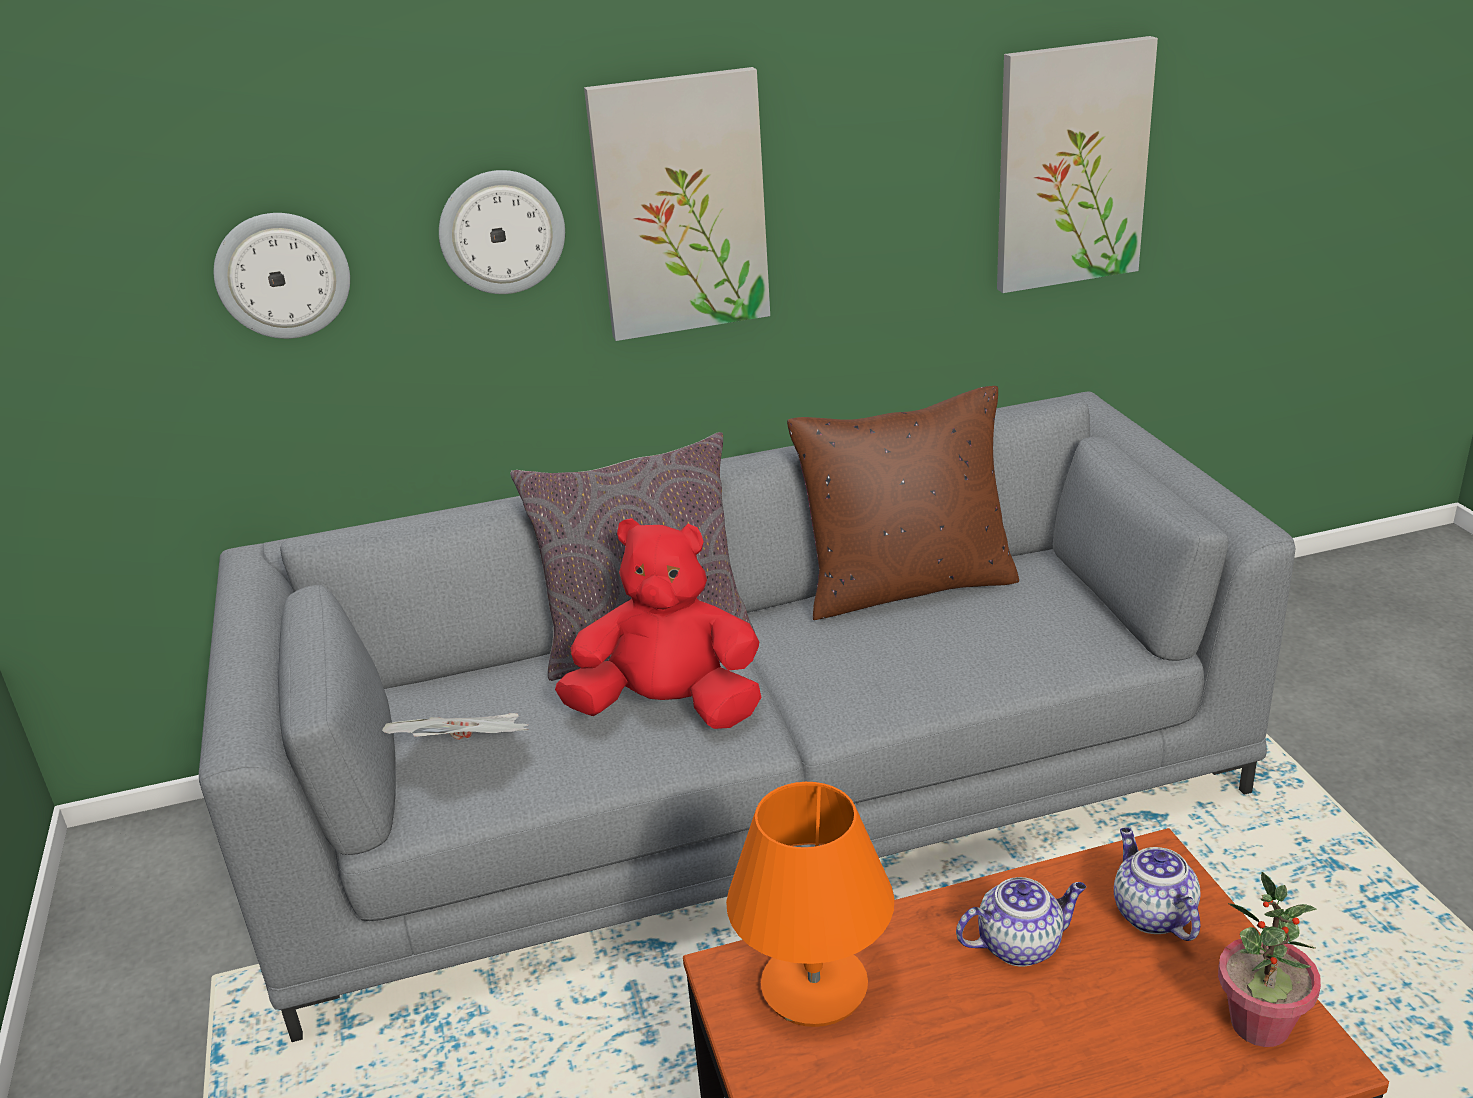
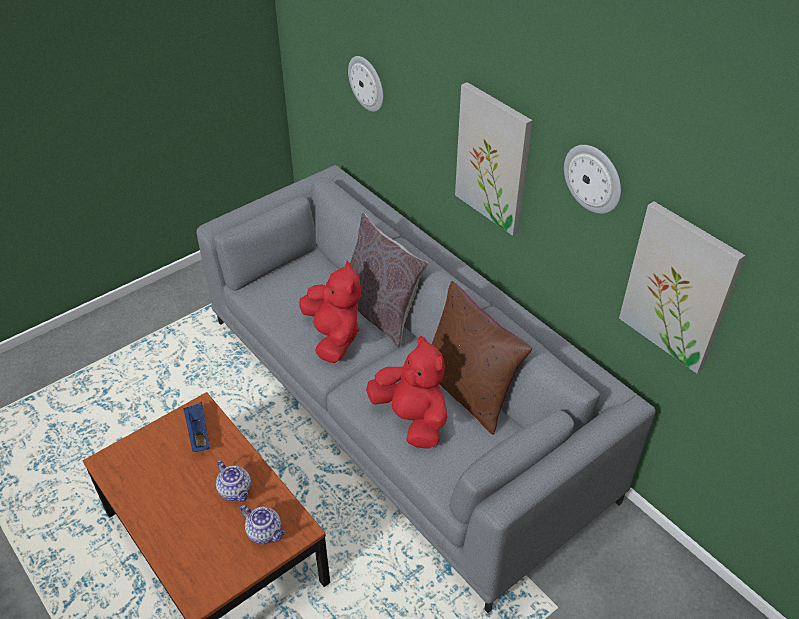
camera: 65 degrees right, 15 degrees up
(468, 755) = (282, 291): newspaper -> none
(502, 232) = (431, 119): wall clock -> wall clock (593, 178)
(814, 988) = (198, 433): orange table lamp -> blue tray
(946, 653) = (412, 419): none -> red plush toy
(1151, 913) = (265, 533): teapot -> teapot turned 75 degrees clockwise
(1260, 1025) = (210, 577): potted plant -> none

